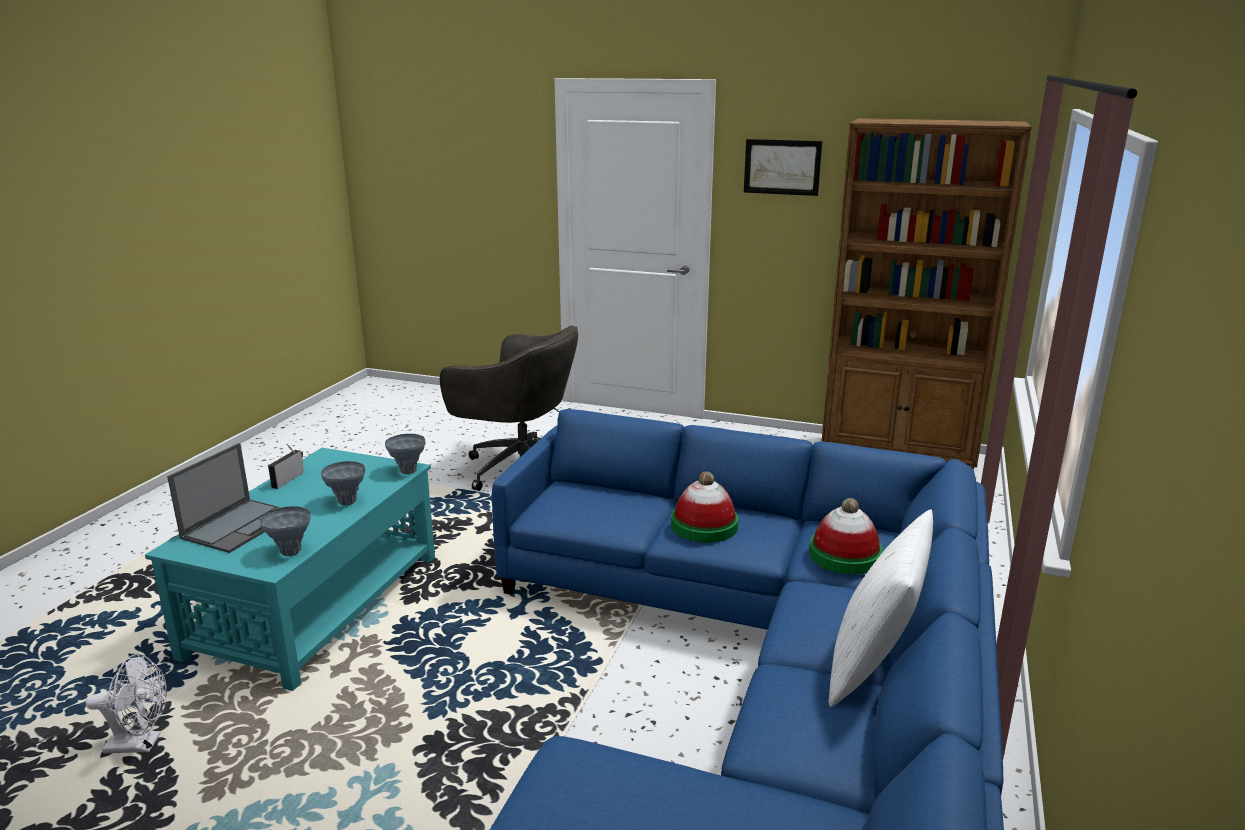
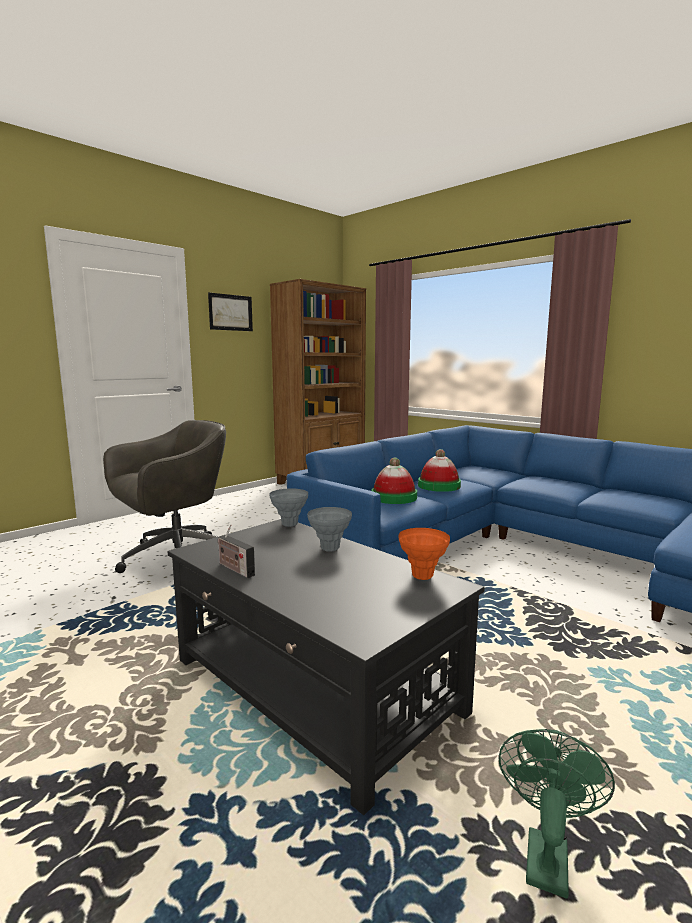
camera: 65 degrees left, 10 degrees down
(141, 744) = (545, 853): white fan -> green fan
(240, 525) = (334, 597): laptop -> none
(290, 552) = (422, 576): grey vase -> orange vase
(315, 605) = (314, 687): turquoise coffee table -> black coffee table
(845, 555) = (489, 473): hat -> hat (394, 497)
(873, 667) = (592, 486): white pillow -> none

